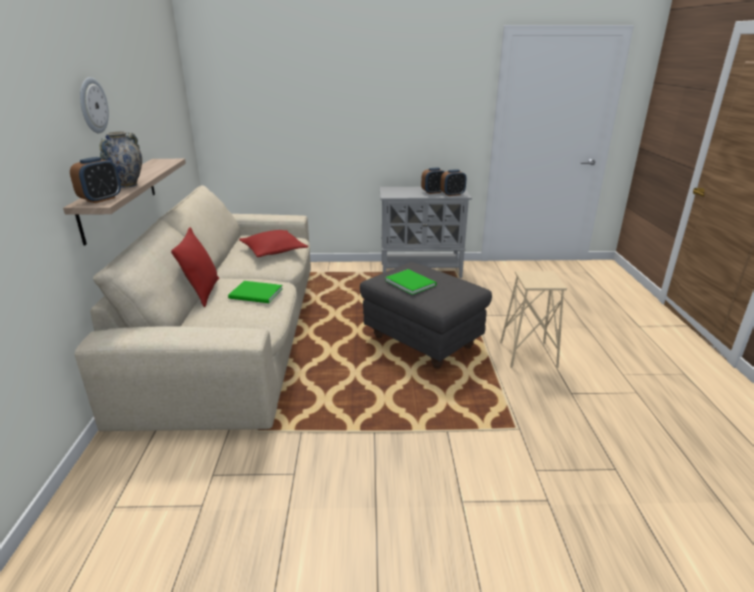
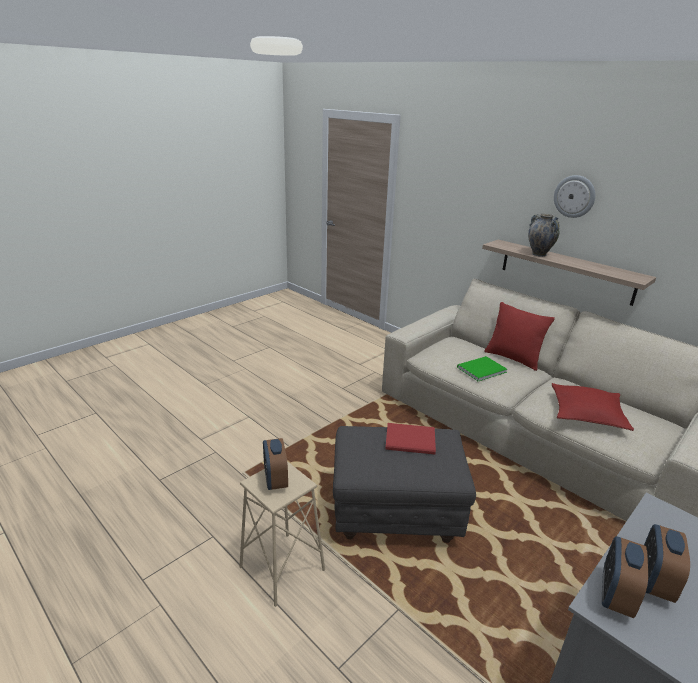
camera: 135 degrees right, 0 degrees up
(101, 199) = (504, 245): alarm clock -> alarm clock (275, 480)
(410, 282) = (412, 441): green book -> red book

